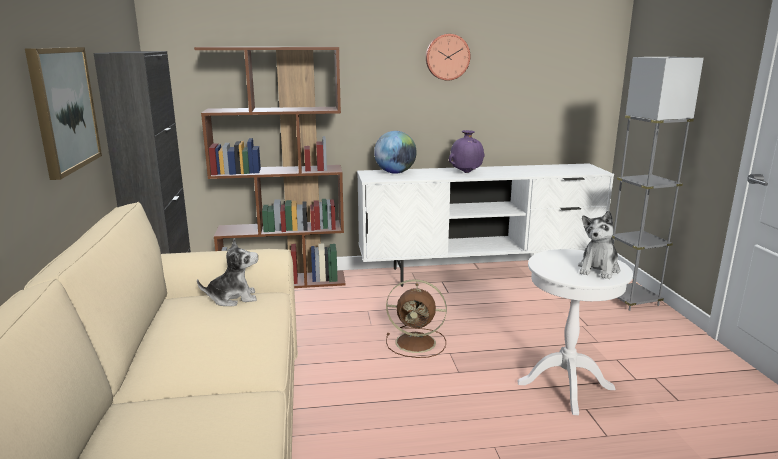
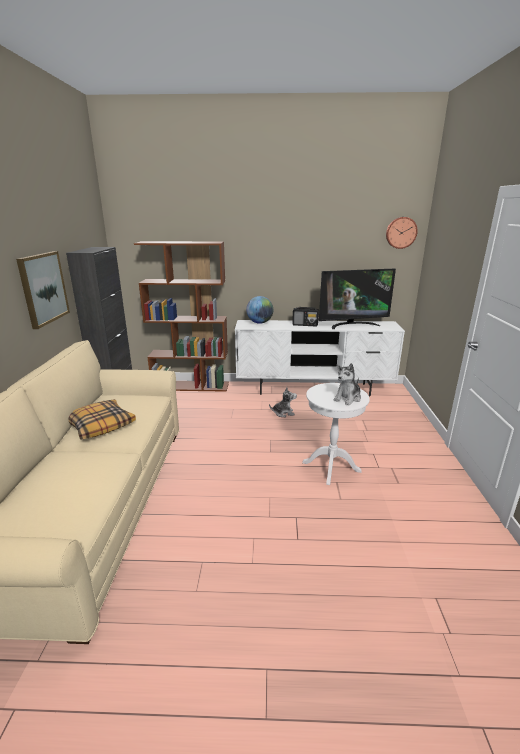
camera: 10 degrees right, 5 degrees up
(190, 347) = (100, 425): none -> pillow
(233, 298) = (135, 398): plush toy -> plush toy (283, 413)
(417, 343) = (254, 431): brown fan -> none
(447, 57) = (296, 248): wall clock -> wall clock (401, 232)
(466, 172) = (305, 325): purple vase -> radio
(534, 170) = (352, 325): none -> television
(631, 300) = (406, 416): grey floor lamp -> none

